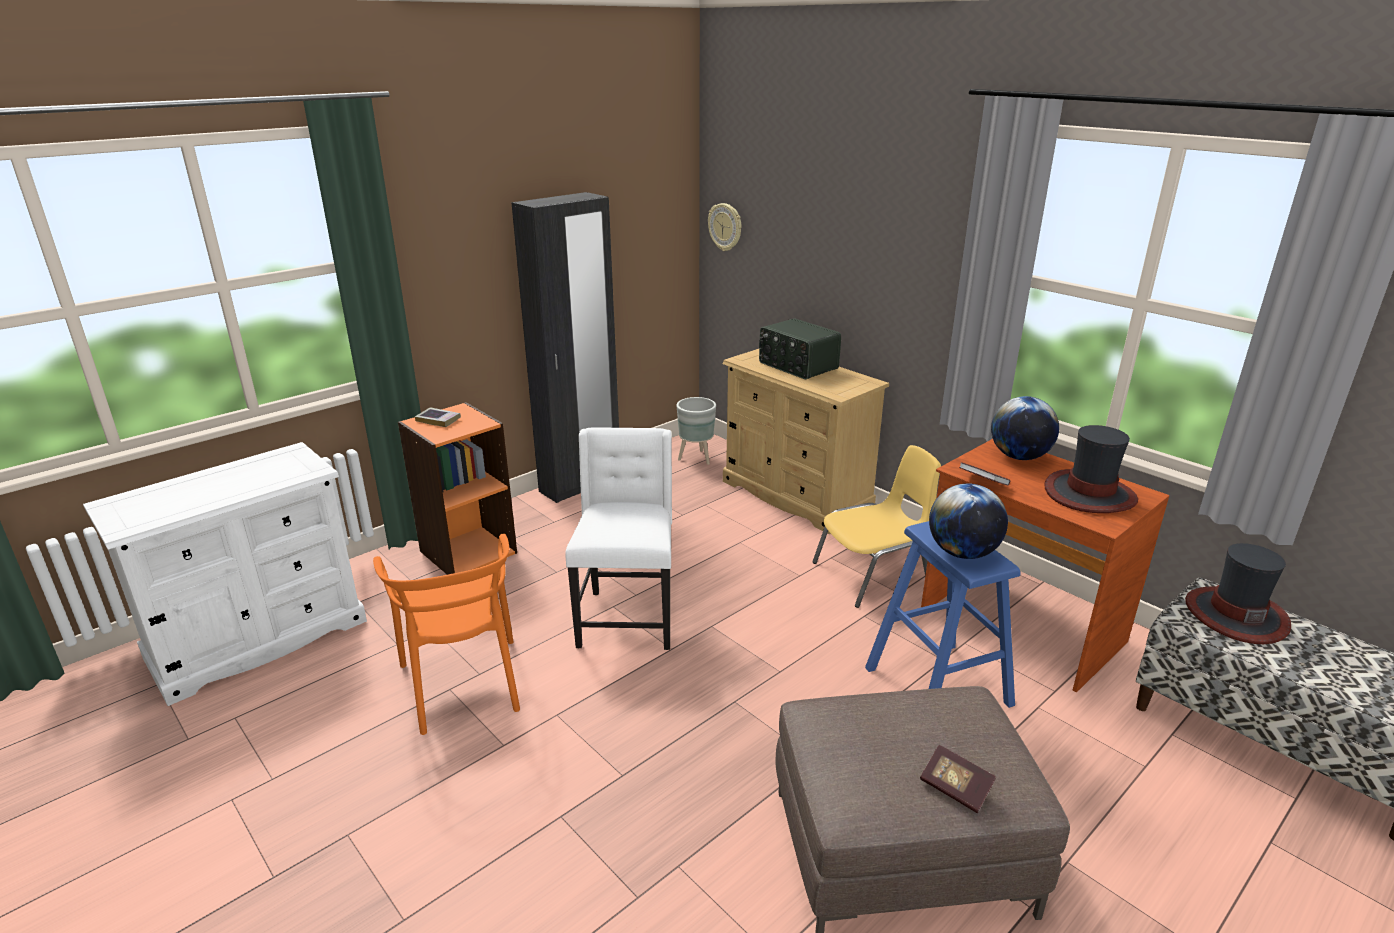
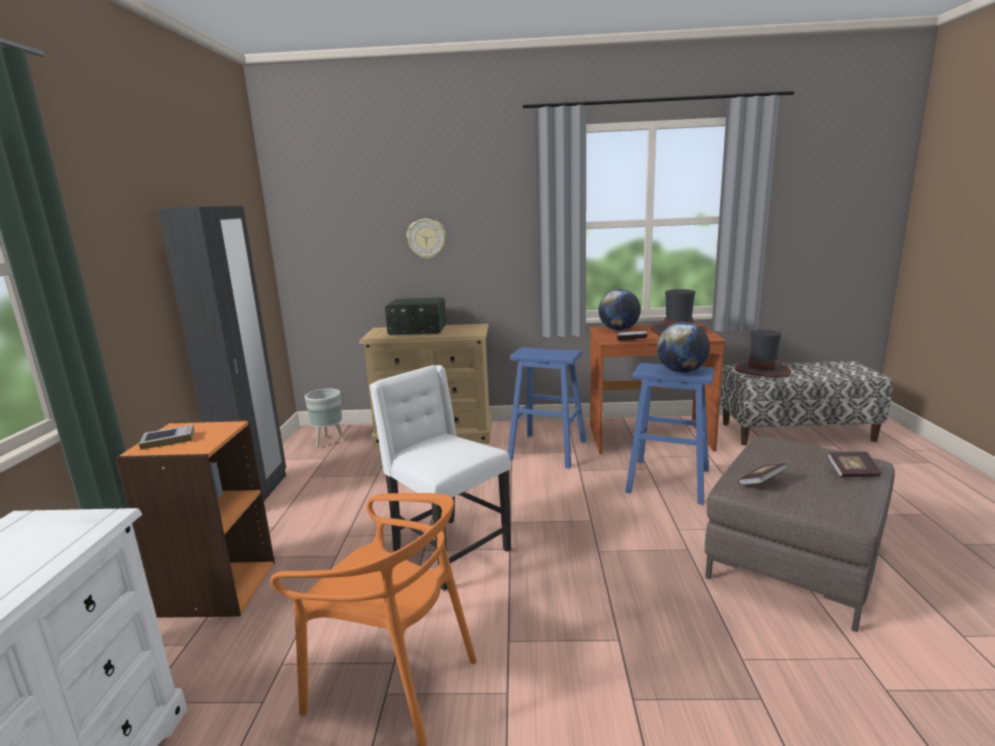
camera: 45 degrees left, 10 degrees down
(725, 227) = (304, 244): wall clock -> wall clock (426, 238)
(833, 725) = (761, 482): none -> book
(873, 575) = (548, 450): yellow chair -> blue stool

